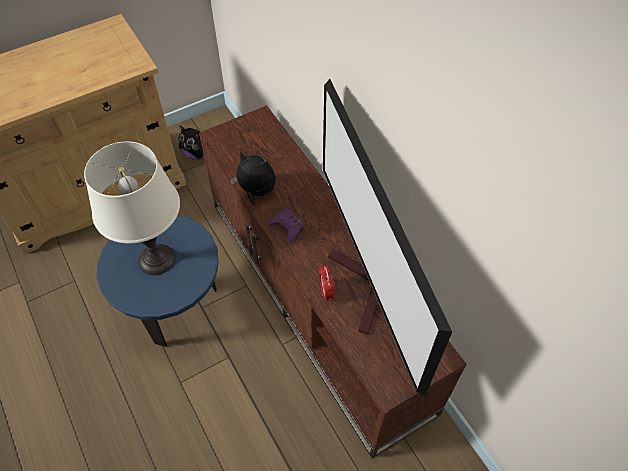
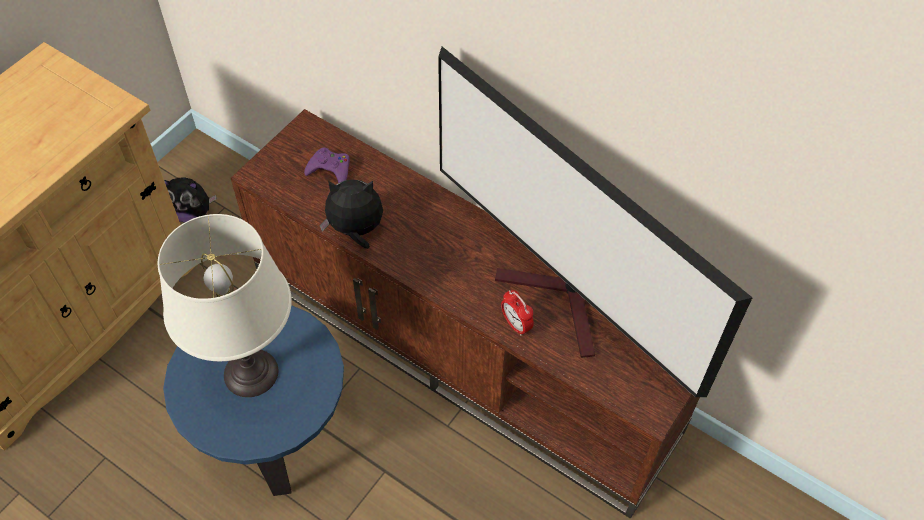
camera: 25 degrees left, 0 degrees up
(287, 226) = (422, 261): purple game controller -> purple game controller (330, 169)

